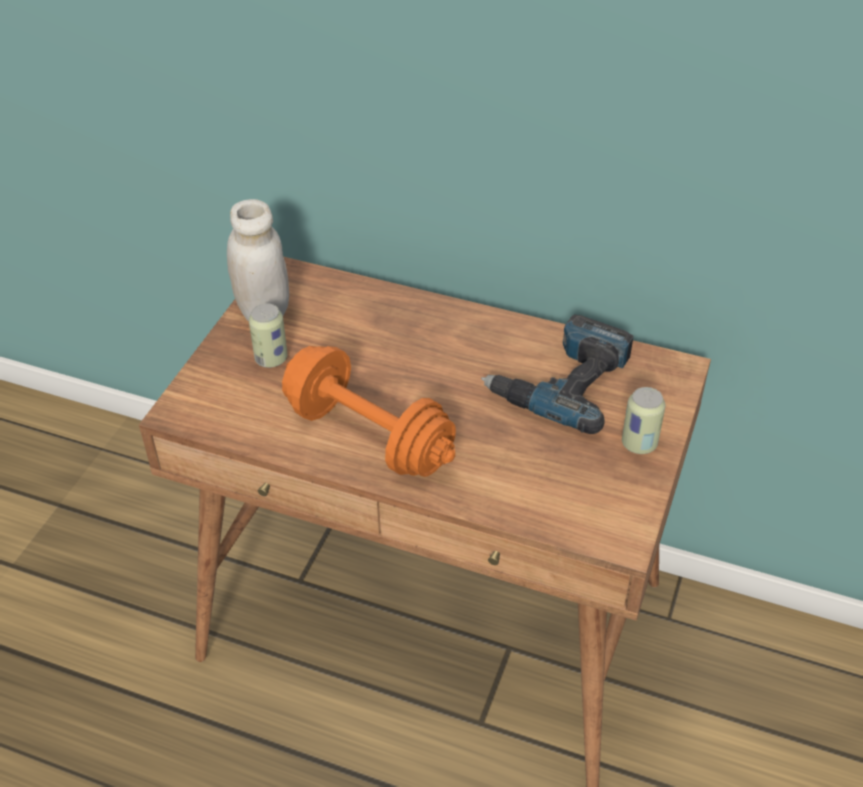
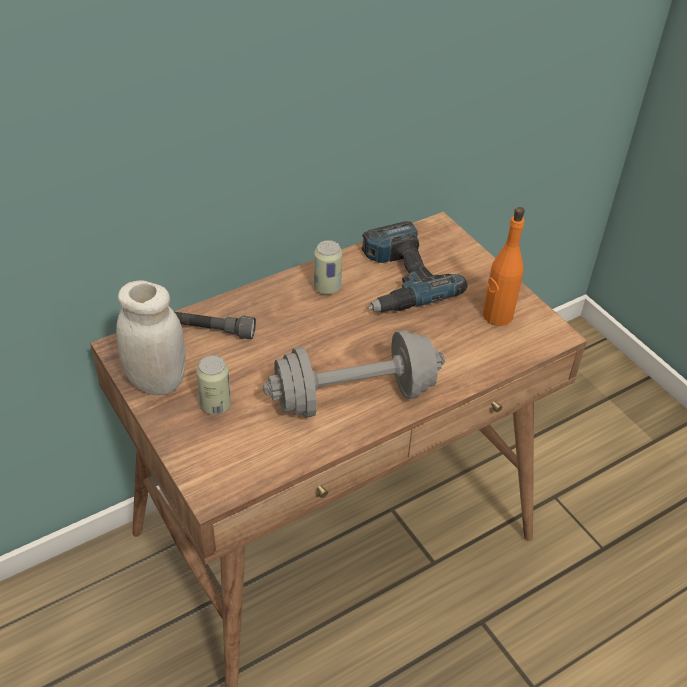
camera: 55 degrees left, 0 degrees up
(353, 305) = (209, 330): none -> grey flashlight
(369, 436) = (354, 396): orange dumbbell -> grey dumbbell
(596, 480) = (497, 315): none -> orange bottle
(639, 444) = (484, 281): can -> can (327, 287)

